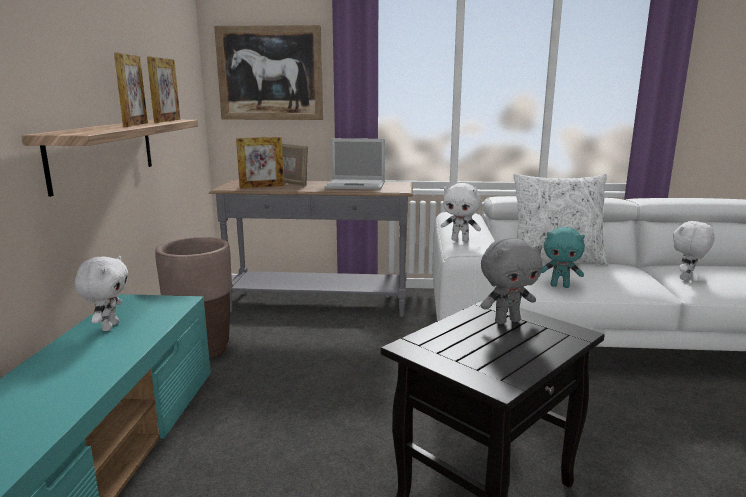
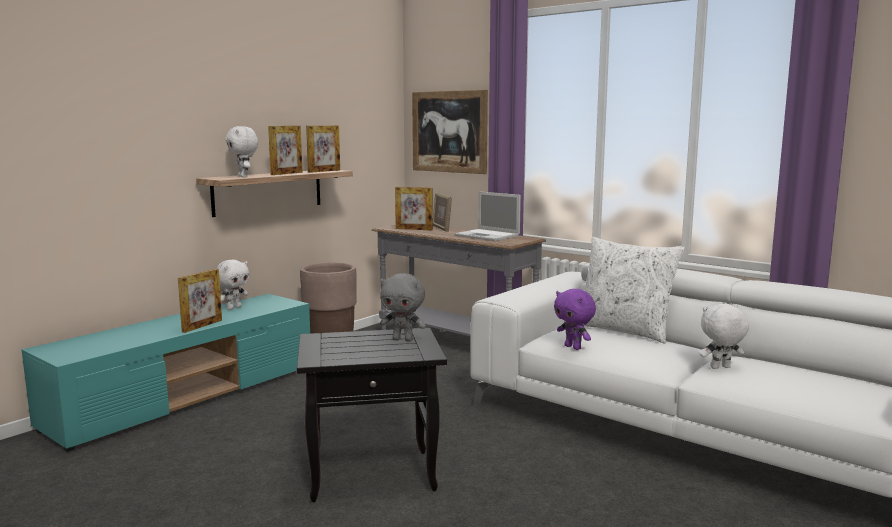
camera: 35 degrees right, 5 degrees down
(111, 368) = (202, 326): none -> picture frame
(460, 240) = (510, 291): white plush toy -> white plush toy (244, 177)
(560, 286) = (573, 347): turquoise plush toy -> purple plush toy

